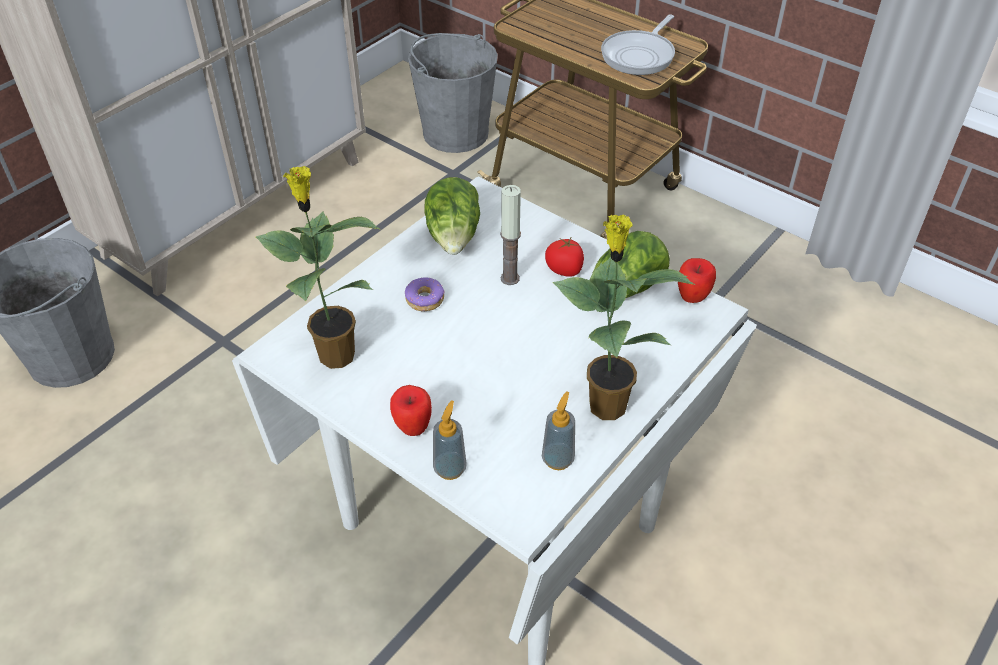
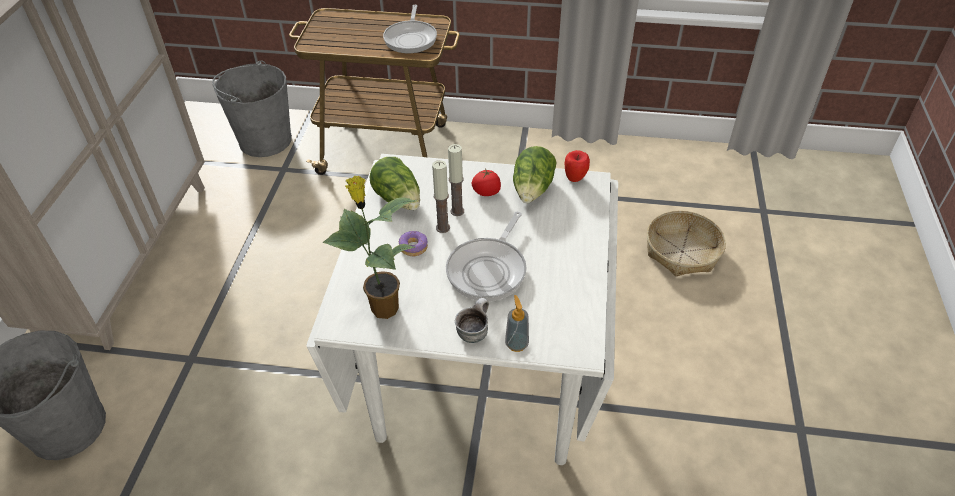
camera: 30 degrees left, 0 degrees up
(413, 428) = (473, 331): apple -> mug
(477, 291) = (443, 228): none -> candle
(490, 364) = (489, 269): none -> frying pan
(558, 459) = (575, 307): soap dispenser -> none
(605, 404) = (576, 262): potted plant -> none
(892, 479) = (682, 251): none -> basket

